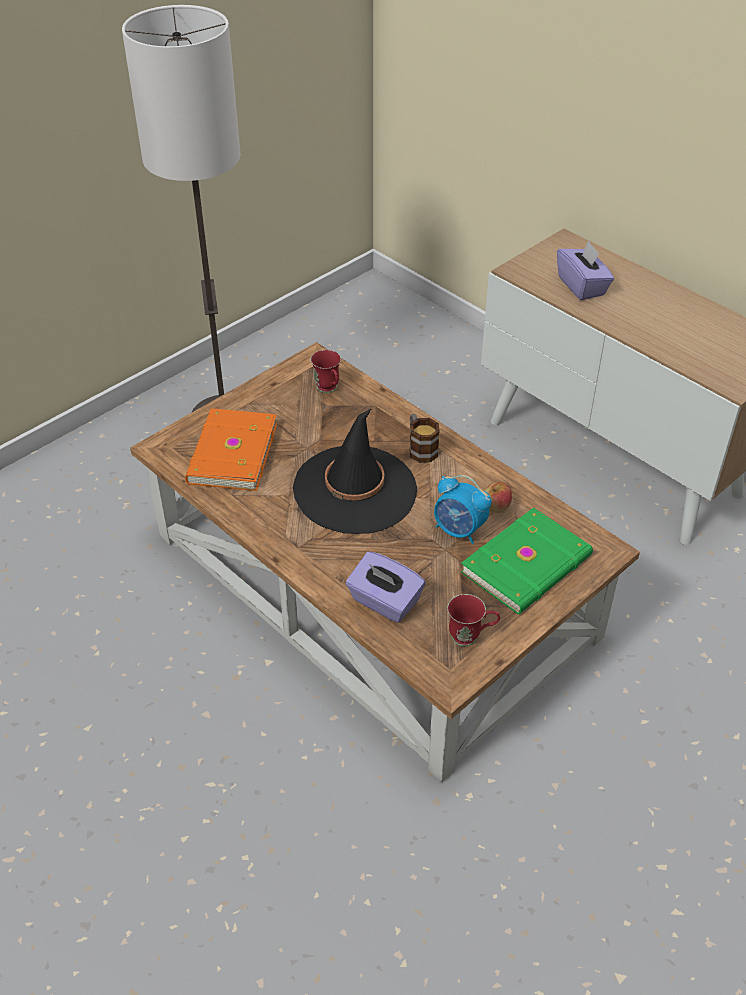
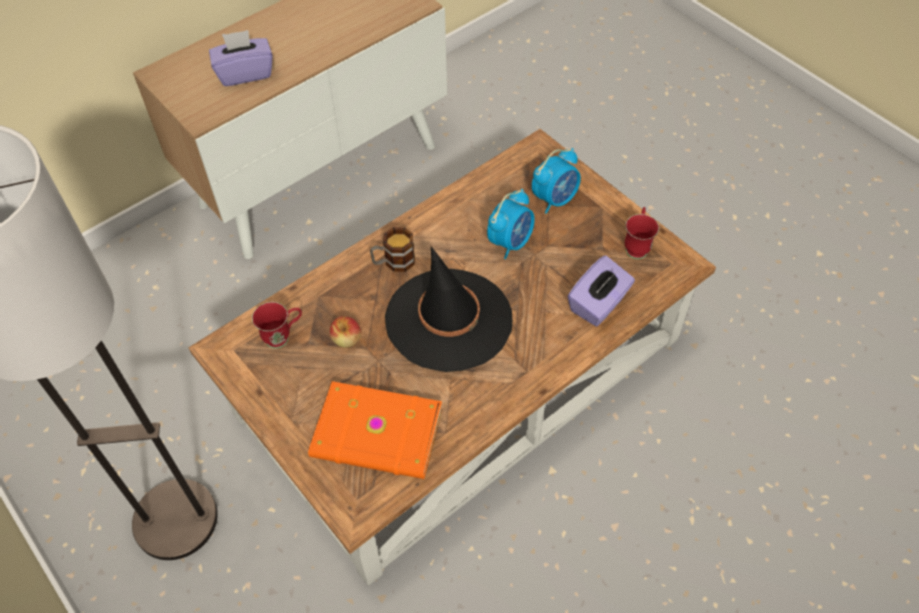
camera: 85 degrees left, 10 degrees up
(496, 506) = (481, 212): apple -> apple (346, 339)
(528, 565) = (555, 199): green book -> alarm clock

